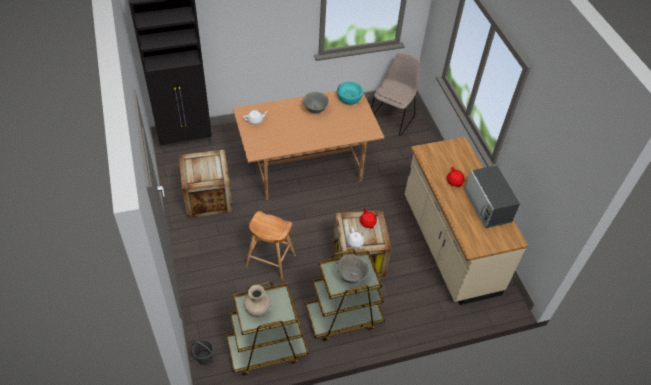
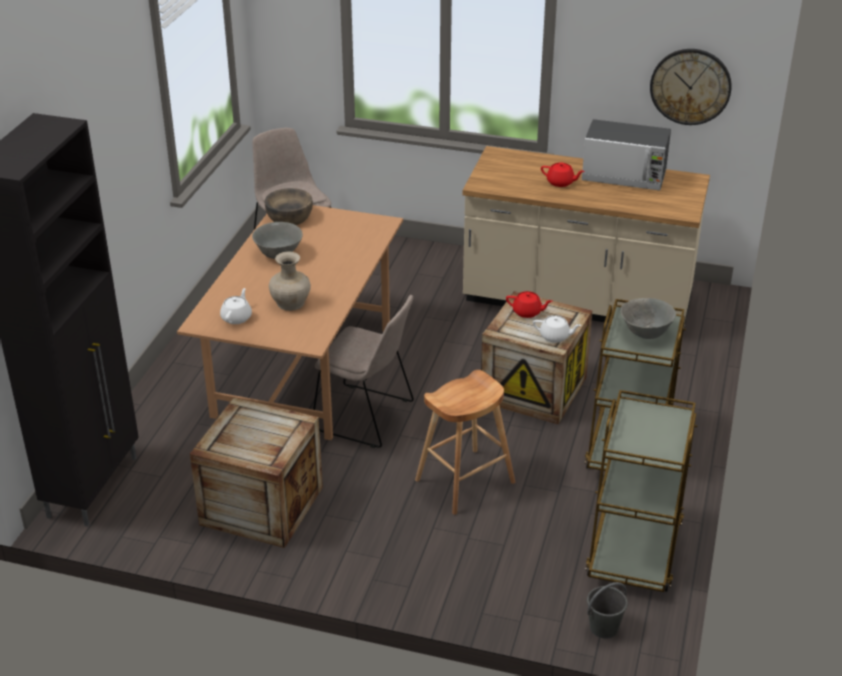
camera: 55 degrees left, 15 degrees down
(258, 309) = (645, 439): beige vase -> beige vase (291, 302)
(290, 204) = (367, 417): none -> beige chair
(349, 98) = (289, 217): turquoise bowl -> brown bowl
(551, 191) = (690, 86): none -> wall clock

